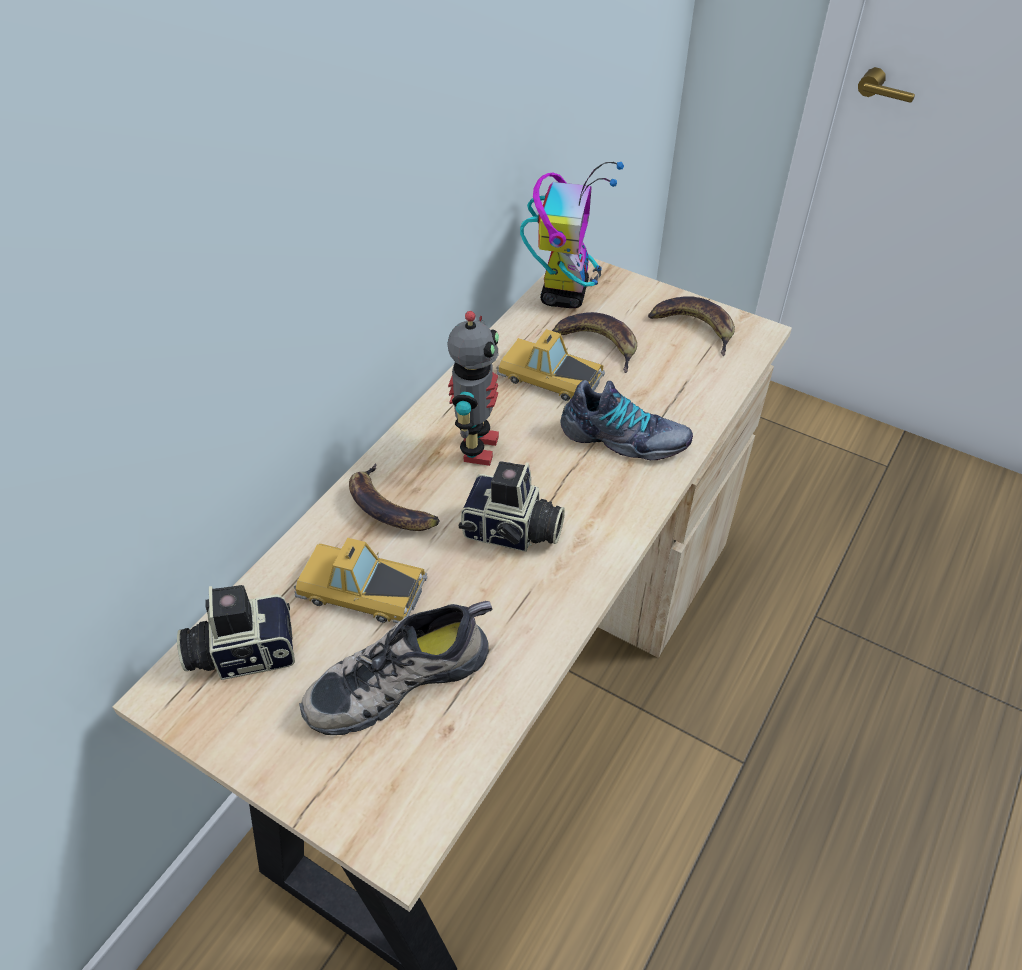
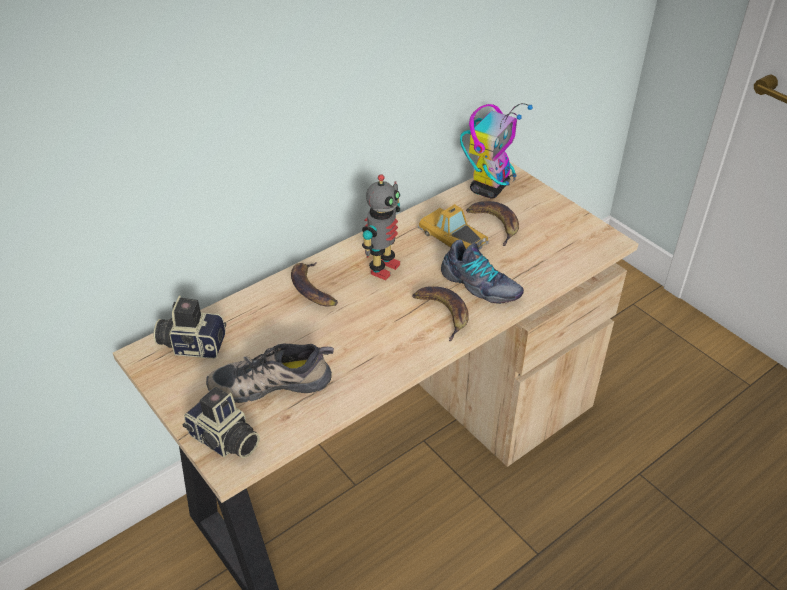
camera: 20 degrees right, 5 degrees down
(360, 587) = (274, 328): toy car -> none
(512, 532) = (379, 322): camera -> camera (224, 440)
(694, 327) = (567, 228): banana -> banana (443, 313)

